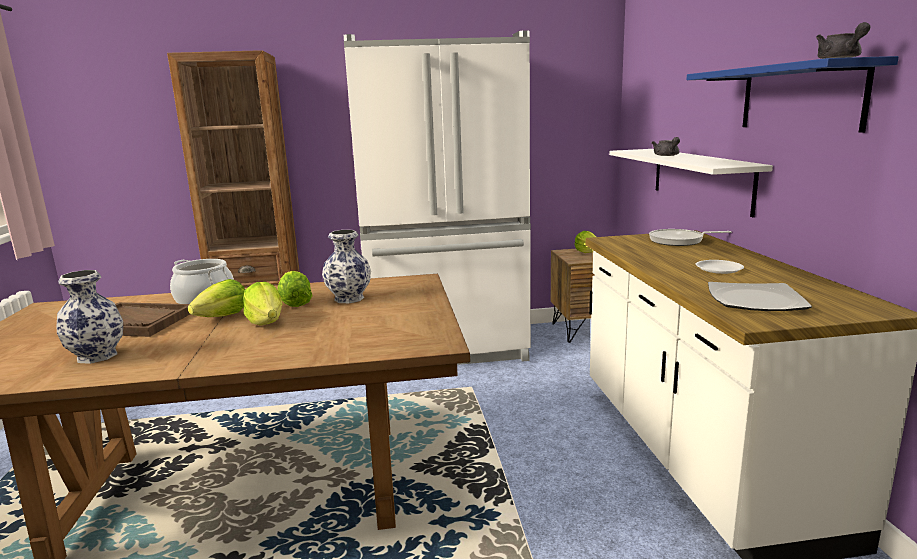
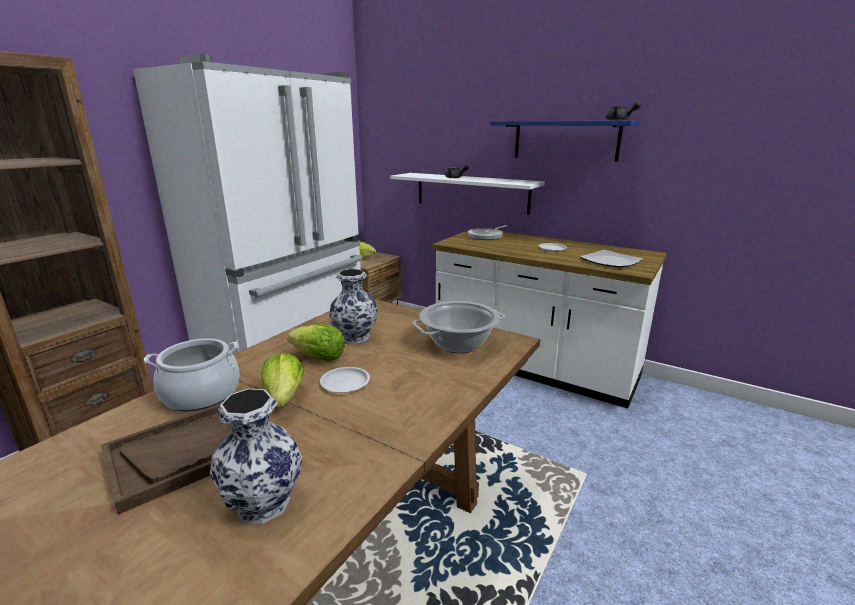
camera: 50 degrees left, 5 degrees up
(266, 322) = (345, 382): lettuce -> white plate
(395, 328) = (458, 343): none -> cooking pot

